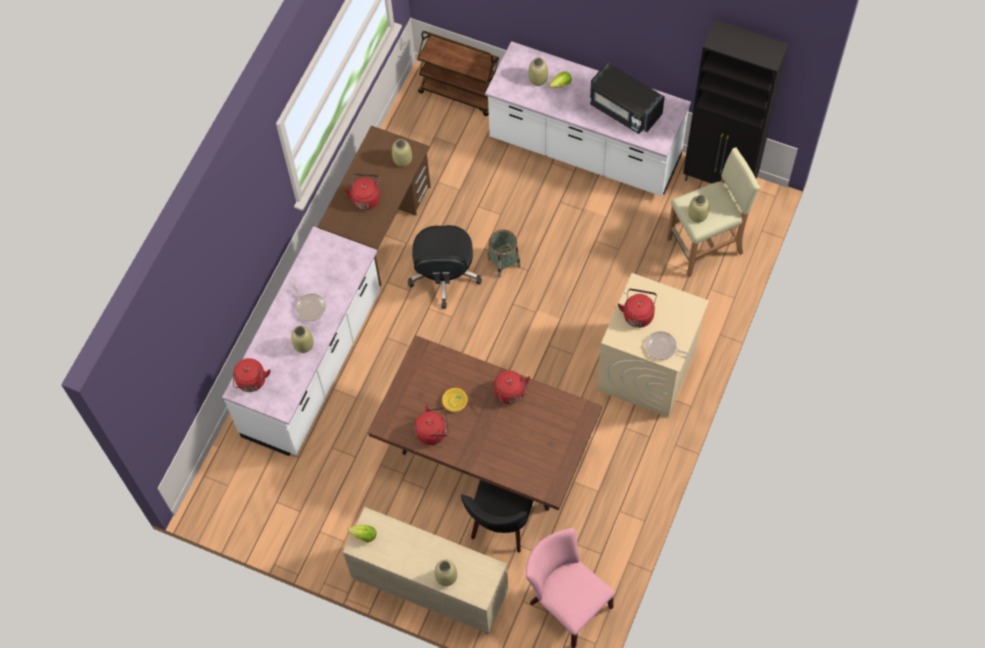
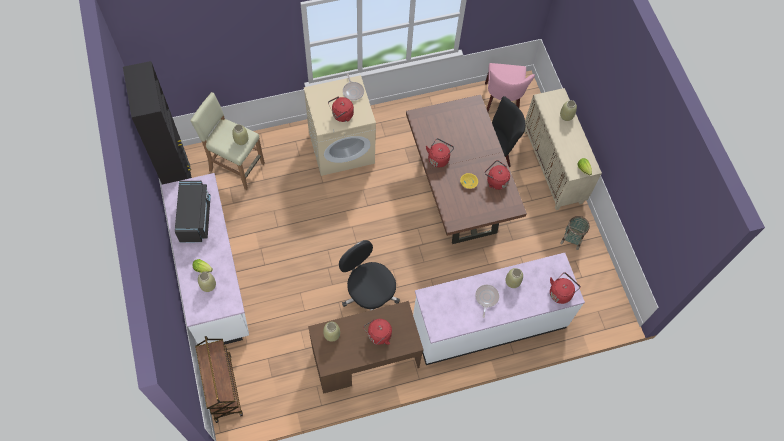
camera: 135 degrees left, 0 degrees up
(444, 275) = (369, 294): black office chair -> black office chair turned 90 degrees counterclockwise
(503, 262) = (333, 267): basket -> basket (571, 239)

